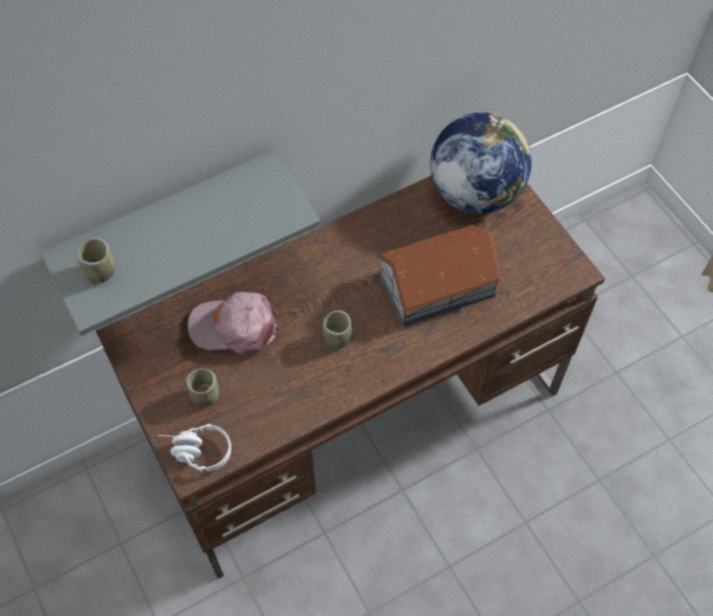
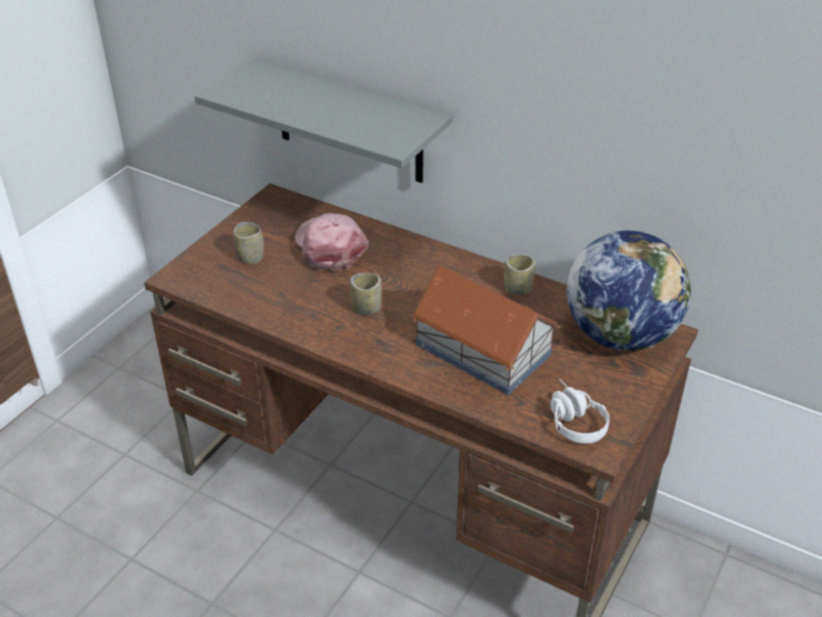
camera: 60 degrees right, 20 degrees down
(101, 272) = (255, 85): cup -> cup (517, 289)
(195, 452) = (192, 273): white headphones -> white headphones (571, 419)

